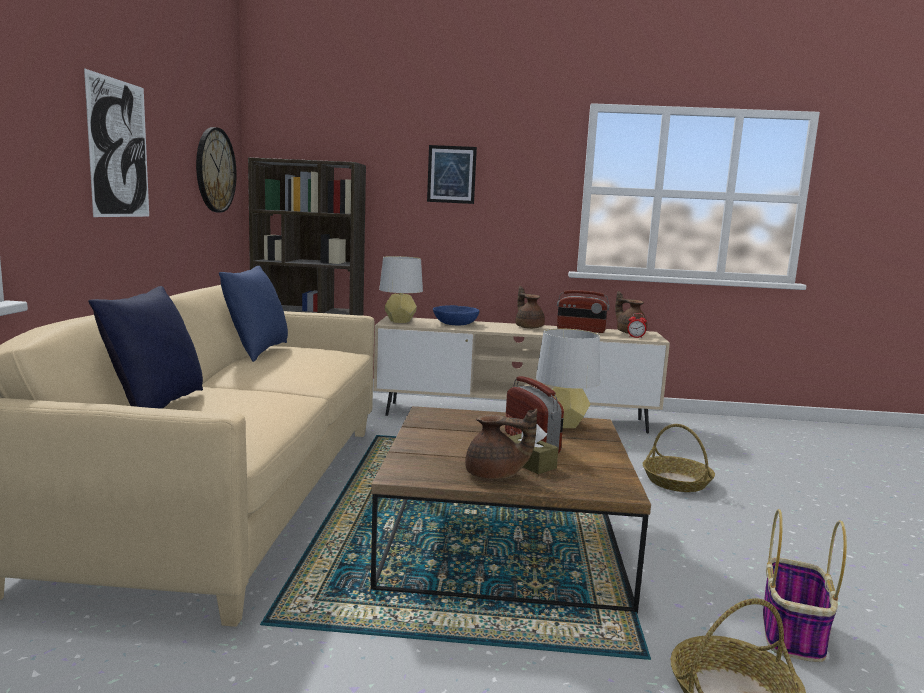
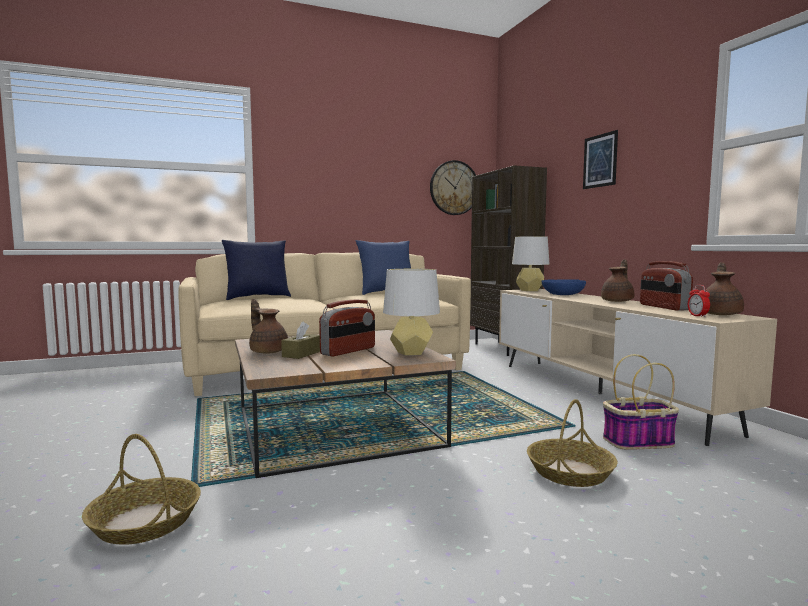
camera: 65 degrees right, 5 degrees down
(119, 149) = (349, 179): picture -> none
(495, 476) = (268, 351): brown teapot -> brown teapot turned 150 degrees clockwise
(793, 633) = (257, 550): basket -> basket (637, 442)

